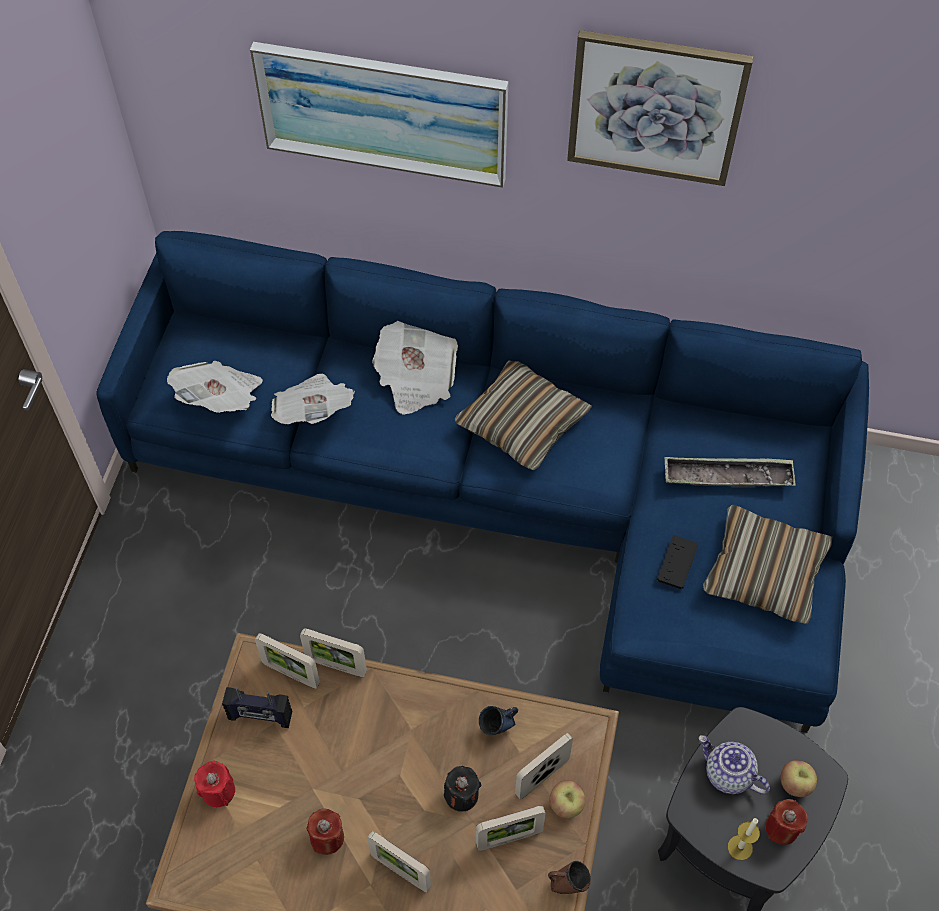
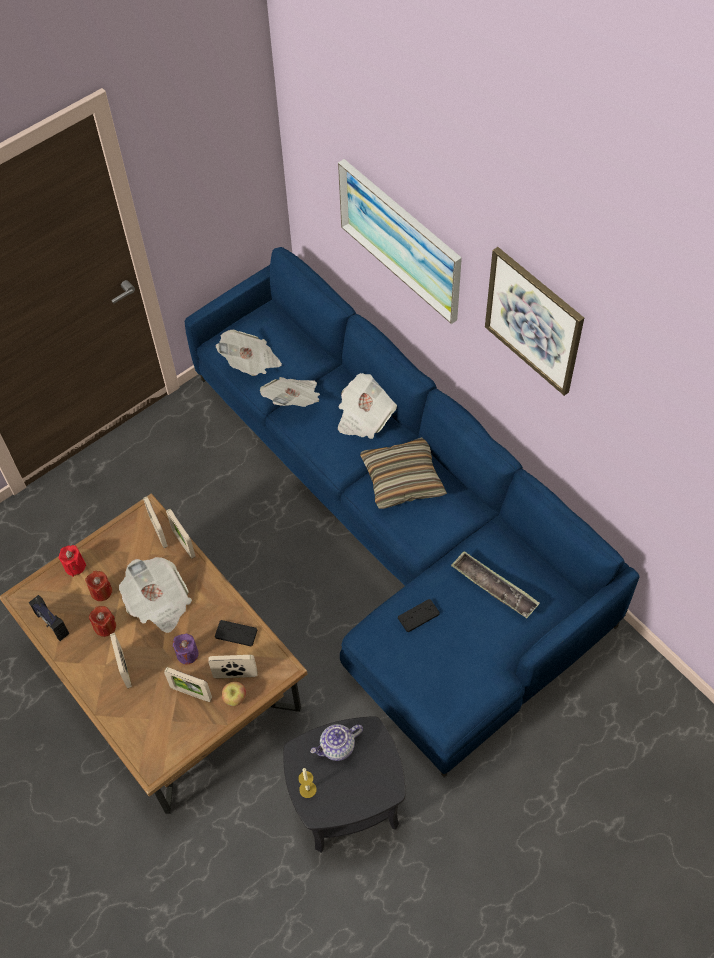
camera: 40 degrees right, 0 degrees up
(260, 716) = (125, 543): radio -> radio (52, 624)
(369, 759) = (158, 603): none -> newspaper
(461, 795) = (187, 654): black candle -> purple candle
(498, 728) = (236, 633): blue mug -> black game controller
(567, 884) = (199, 737): brown mug -> none
(727, 774) = (337, 747): teapot -> teapot turned 105 degrees counterclockwise
(764, 572) = (464, 656): pillow -> none
(782, 828) = (340, 797): red candle -> red candle (101, 591)
(795, 784) = (369, 780): apple -> none

